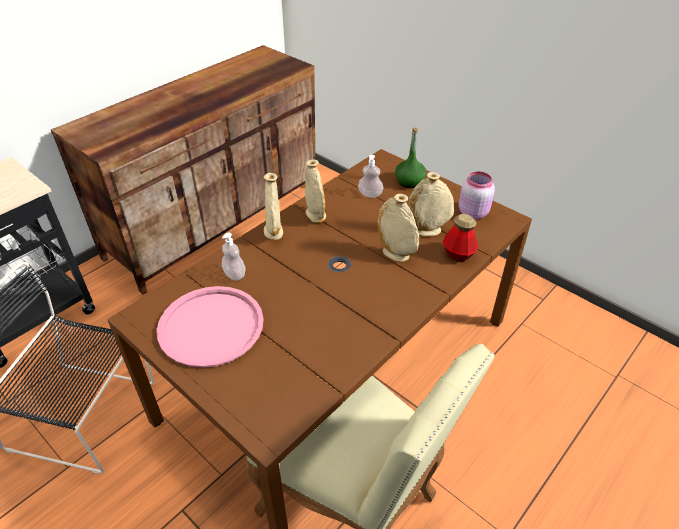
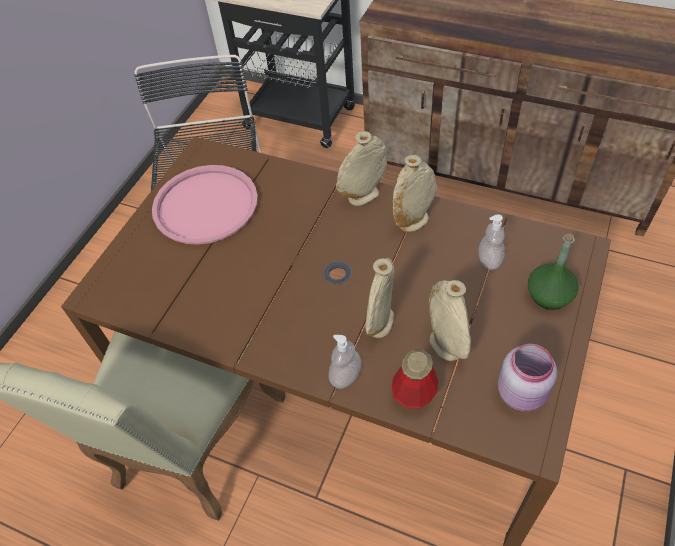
camera: 75 degrees right, 10 degrees up
(234, 274) = (281, 193): soap dispenser -> soap dispenser (345, 376)

